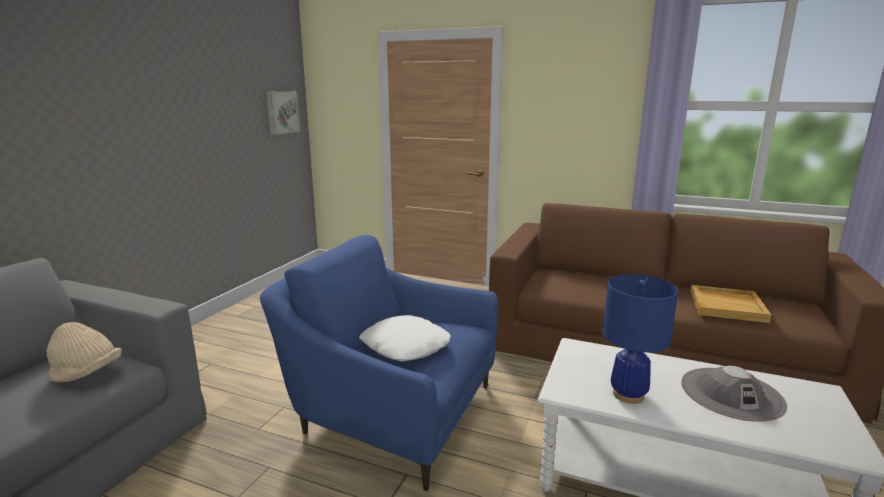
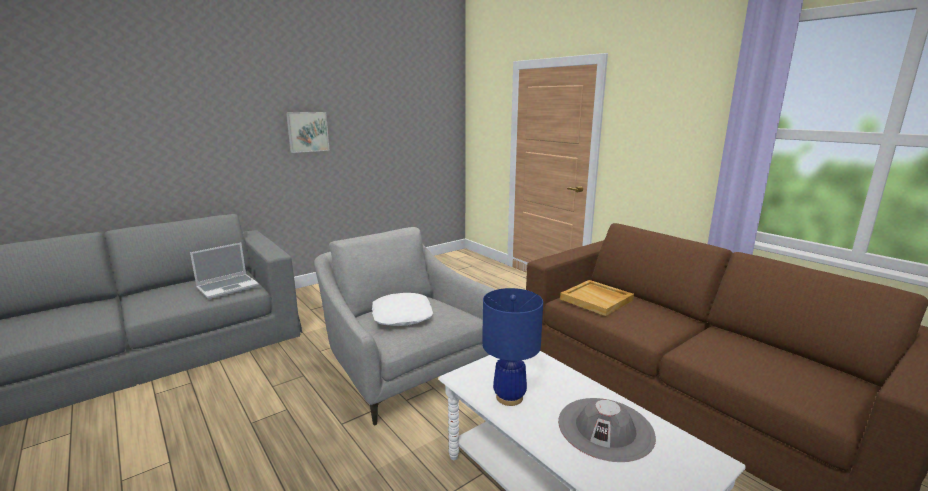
camera: 30 degrees right, 0 degrees up
(87, 374) = (228, 287): beige hat -> laptop
(281, 112) = (439, 127): picture -> picture (307, 132)
(390, 413) = (404, 367): blue armchair -> grey armchair
(727, 306) = (744, 360): beige tray -> beige tray (597, 300)

